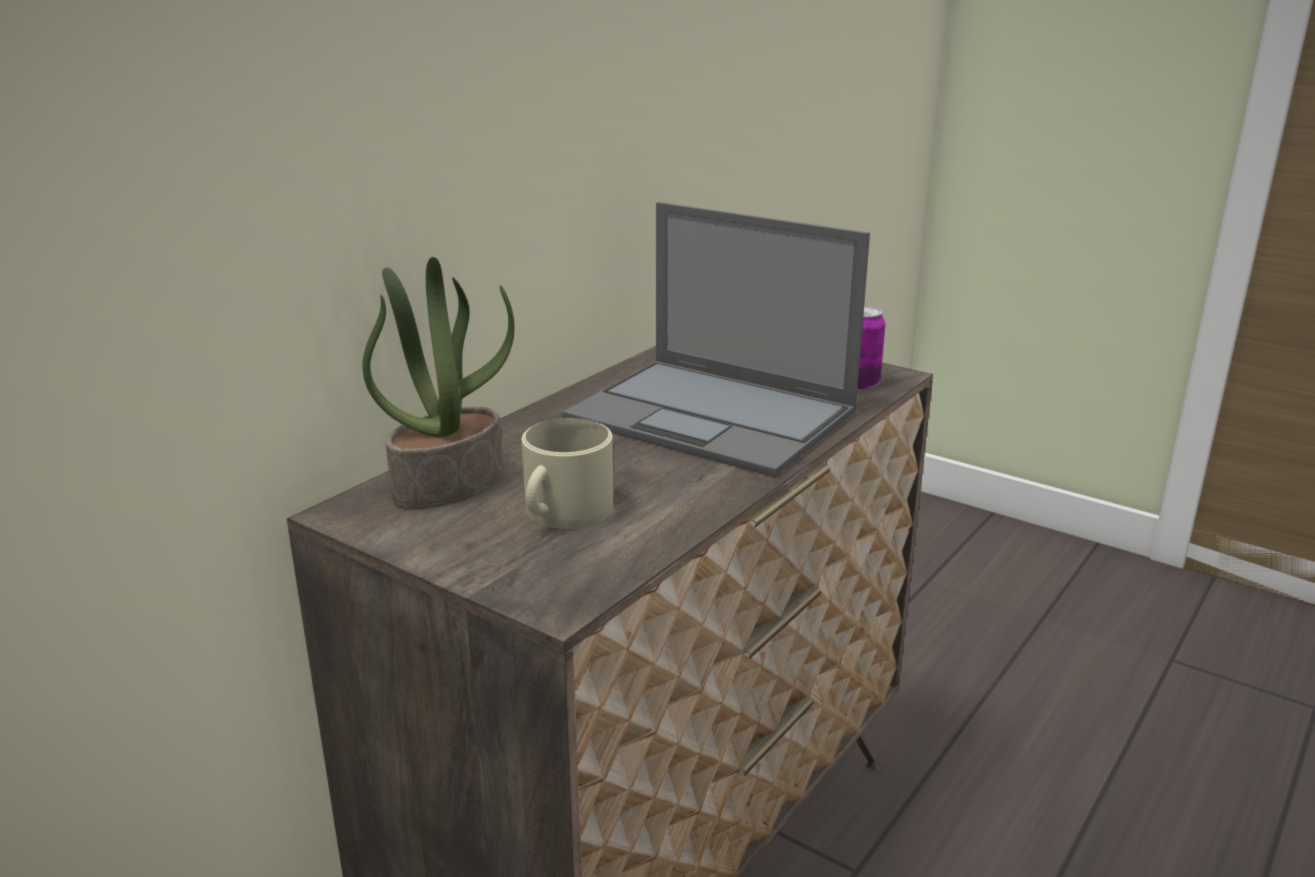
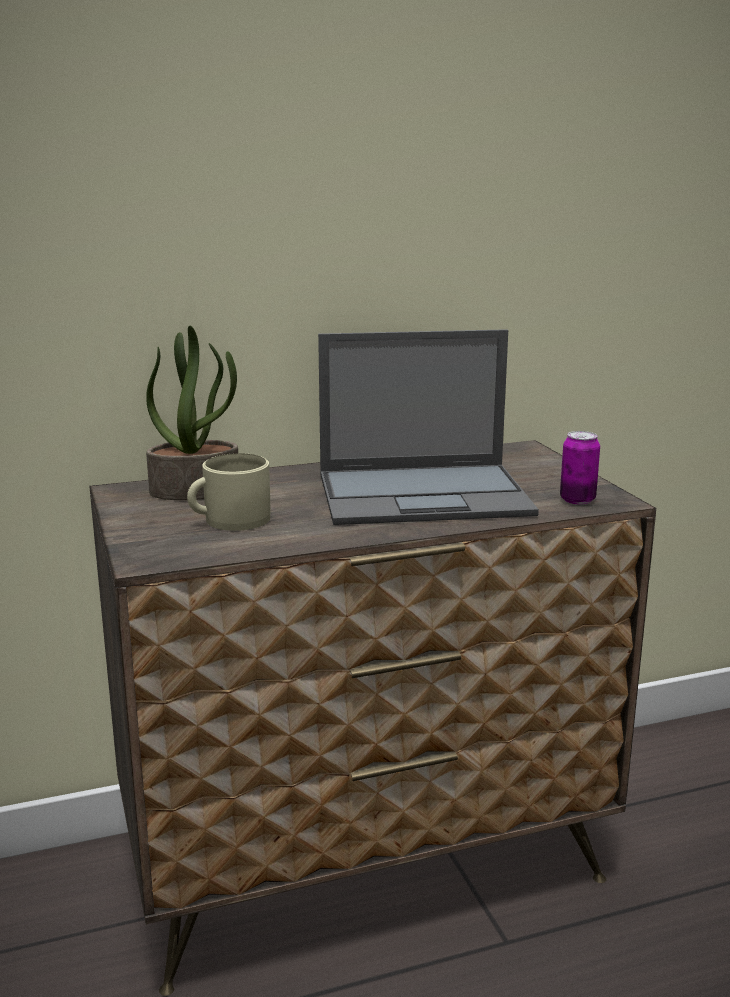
camera: 35 degrees right, 5 degrees down
(714, 416) = (425, 494): laptop -> laptop turned 75 degrees counterclockwise

